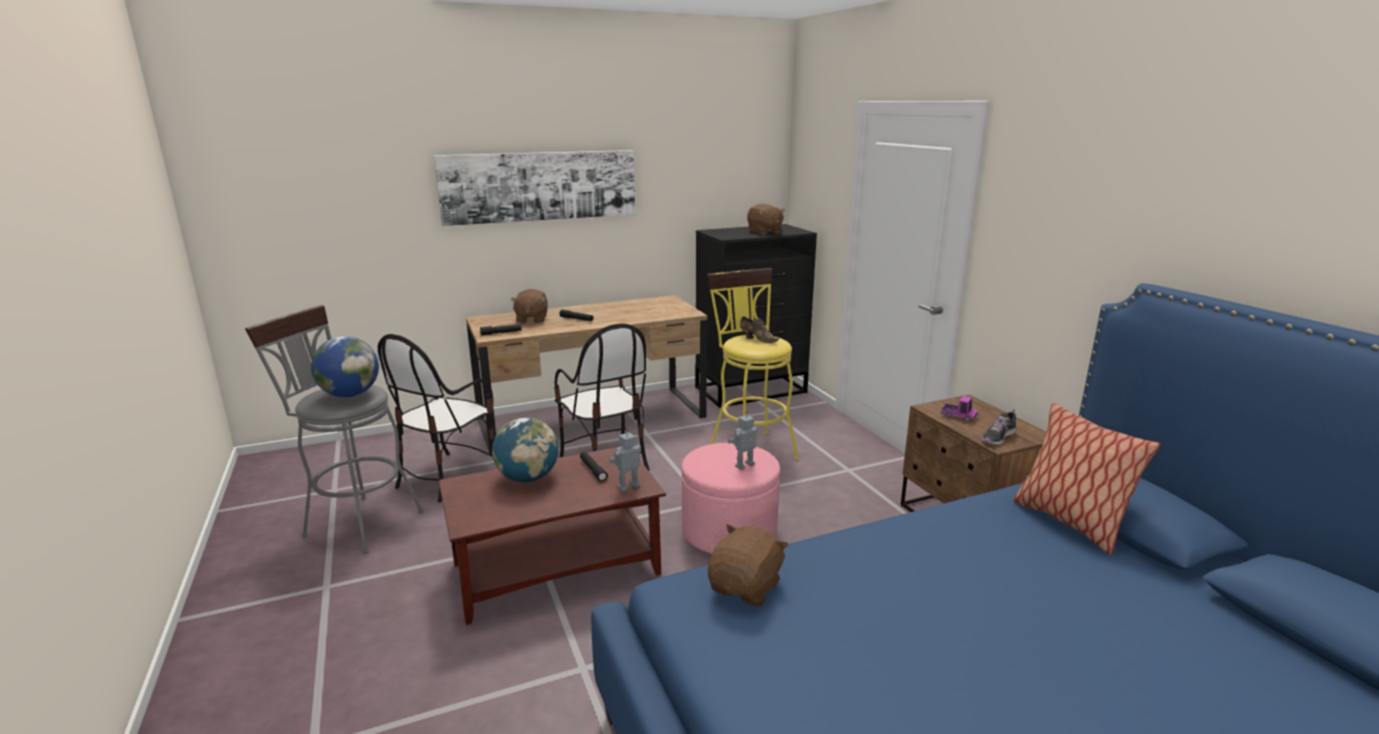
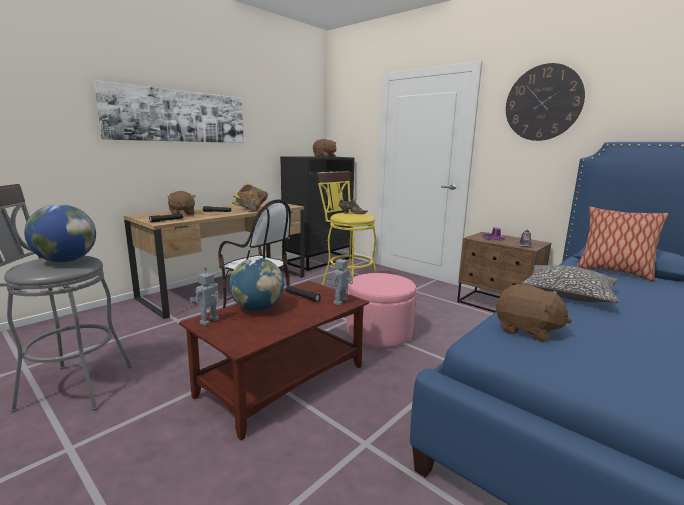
camera: 25 degrees left, 5 degrees down
(447, 476) = (136, 338): chair -> none
(624, 317) = (251, 209): none -> book
(745, 466) = (395, 282): toy robot -> toy robot (210, 322)
(746, 587) = (527, 330): brown plush toy -> brown plush toy turned 120 degrees clockwise
(909, 546) = (568, 294): none -> pillow
(1068, 190) = (543, 103): none -> wall clock

